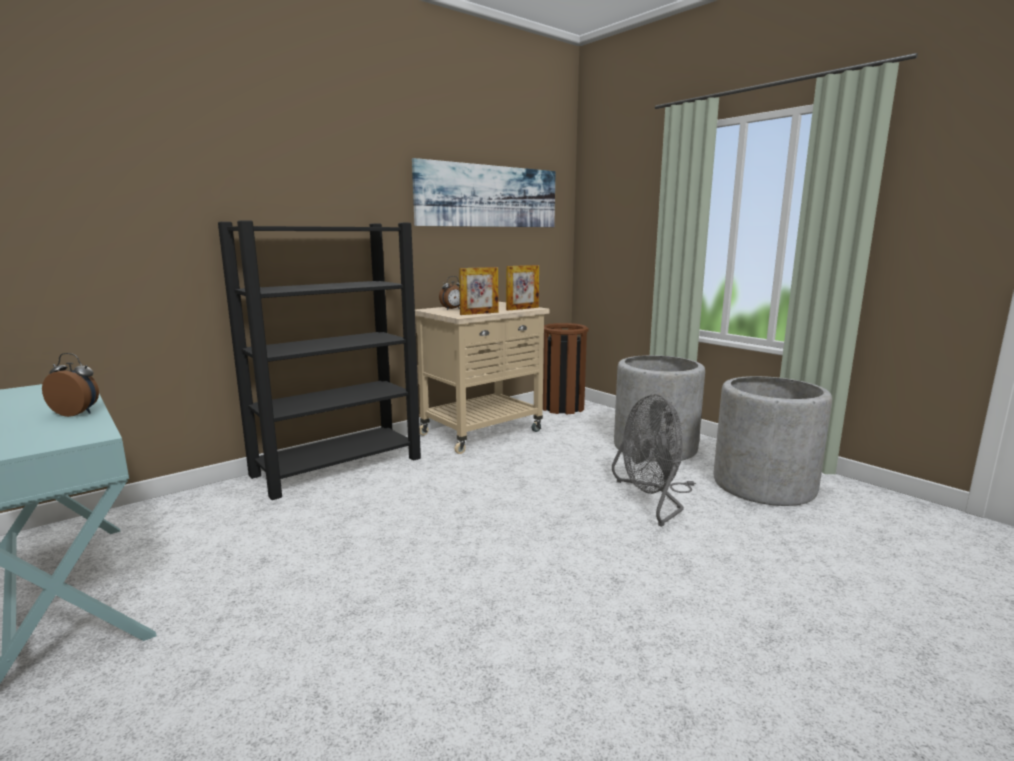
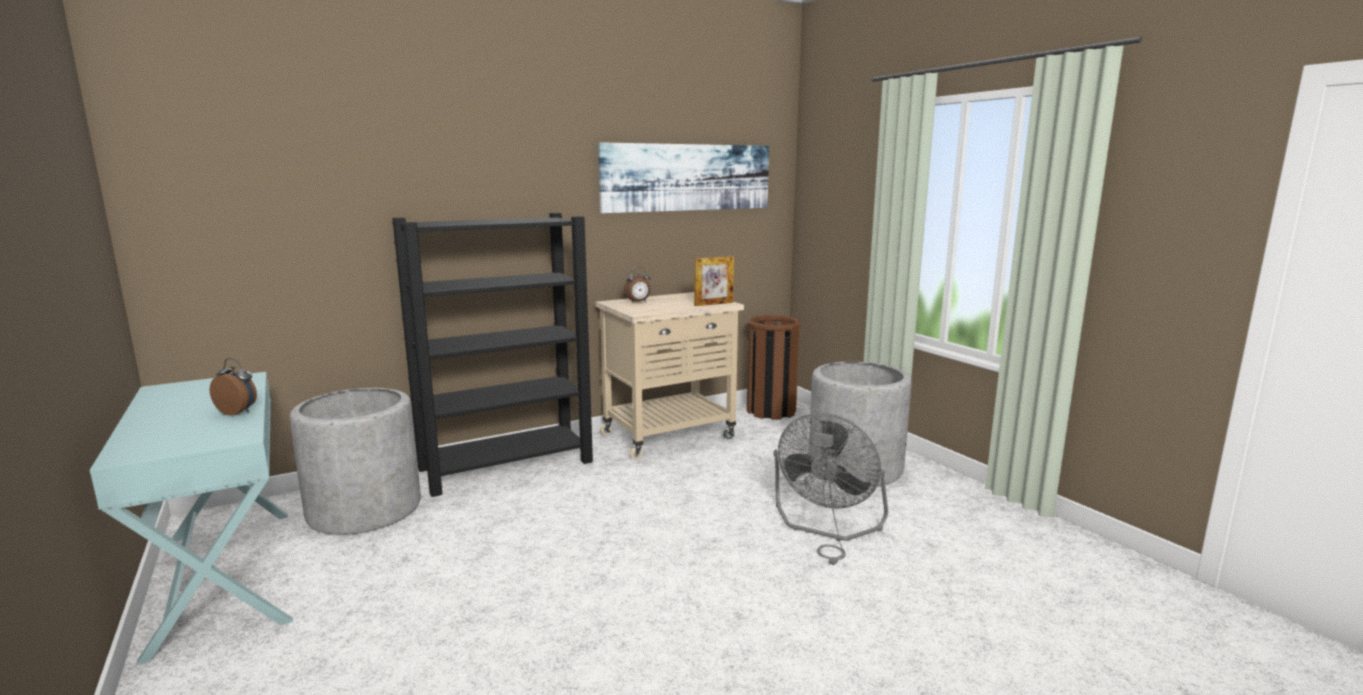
camera: 10 degrees right, 0 degrees up
(479, 313) = (661, 310): picture frame -> none
(654, 498) = (824, 528): grey fan -> grey fan turned 120 degrees clockwise
(763, 485) = (959, 523): grey planter -> grey planter (364, 509)

